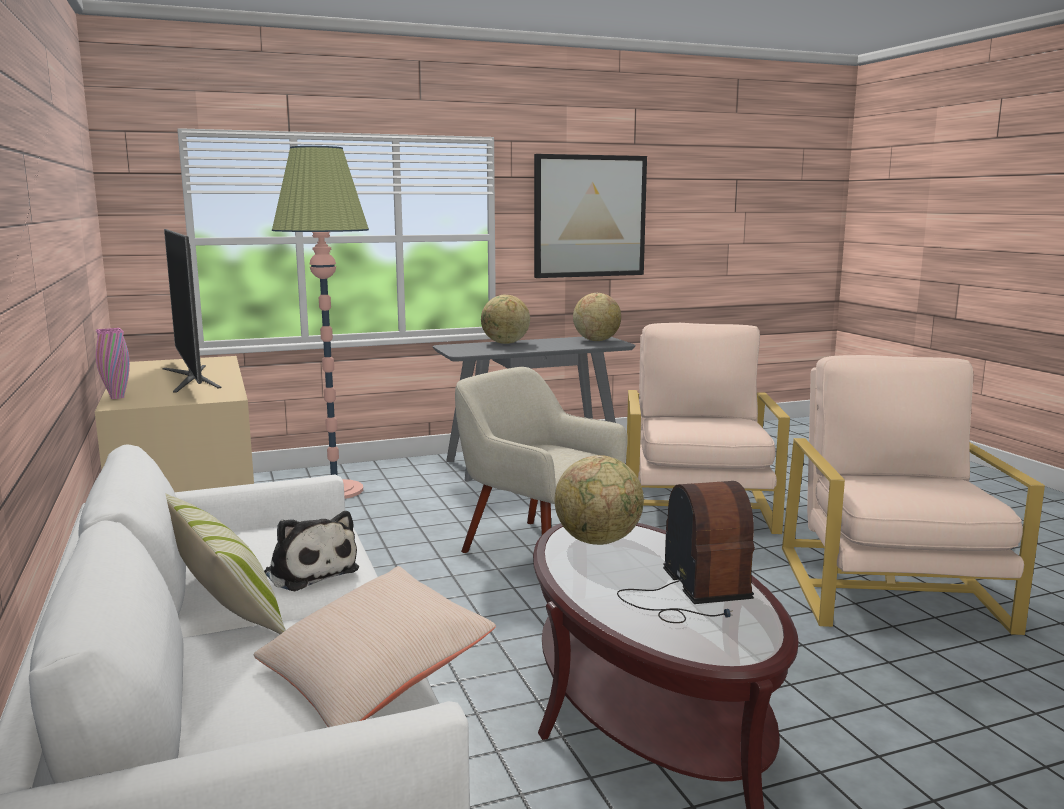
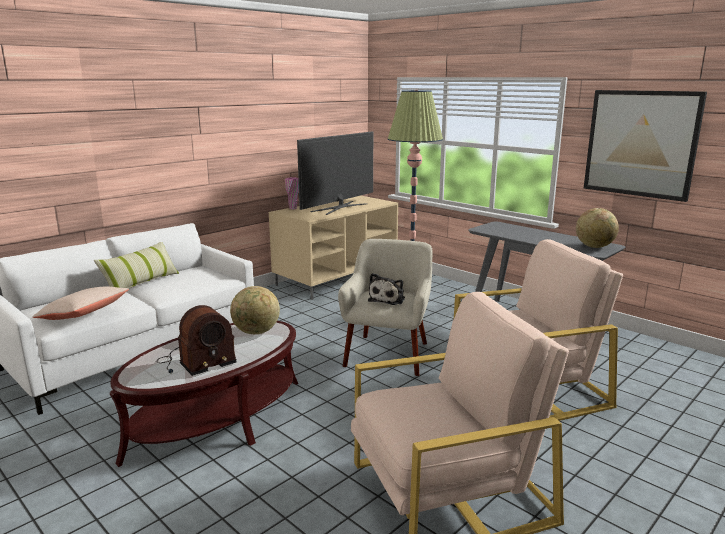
camera: 65 degrees right, 5 degrees up
(309, 571) = (172, 287): plush toy -> plush toy (388, 299)
(505, 343) = (533, 231): globe -> none

